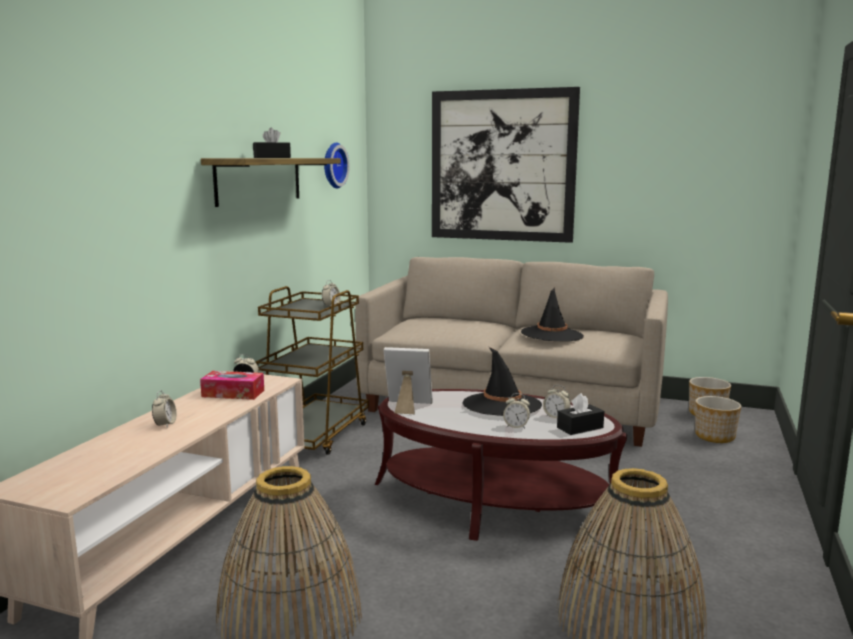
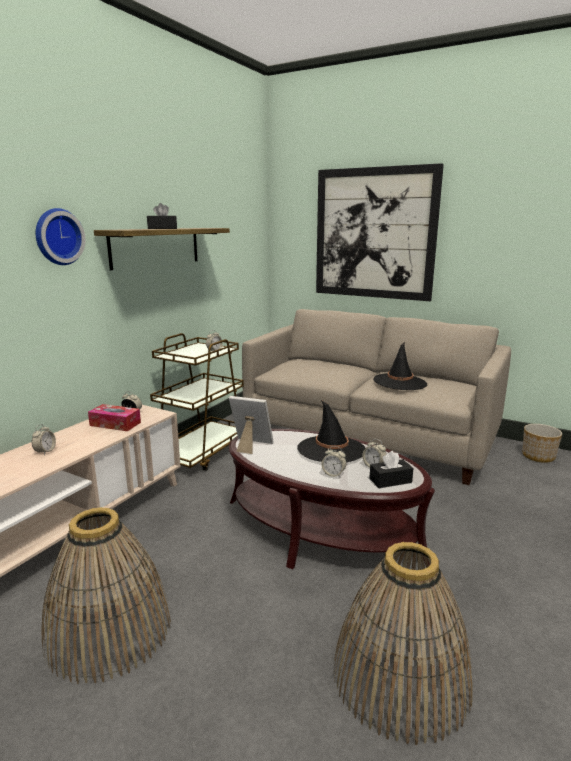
camera: 10 degrees right, 5 degrees up
(332, 165) = (232, 233): wall clock -> wall clock (57, 237)
(715, 436) = (540, 480): planter -> none

